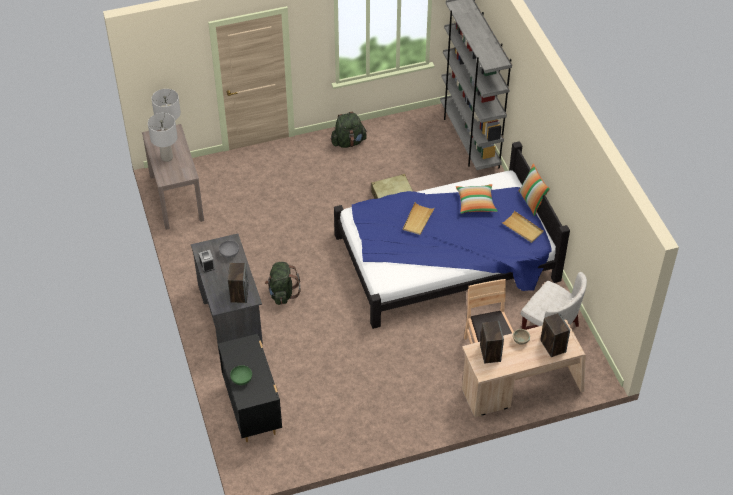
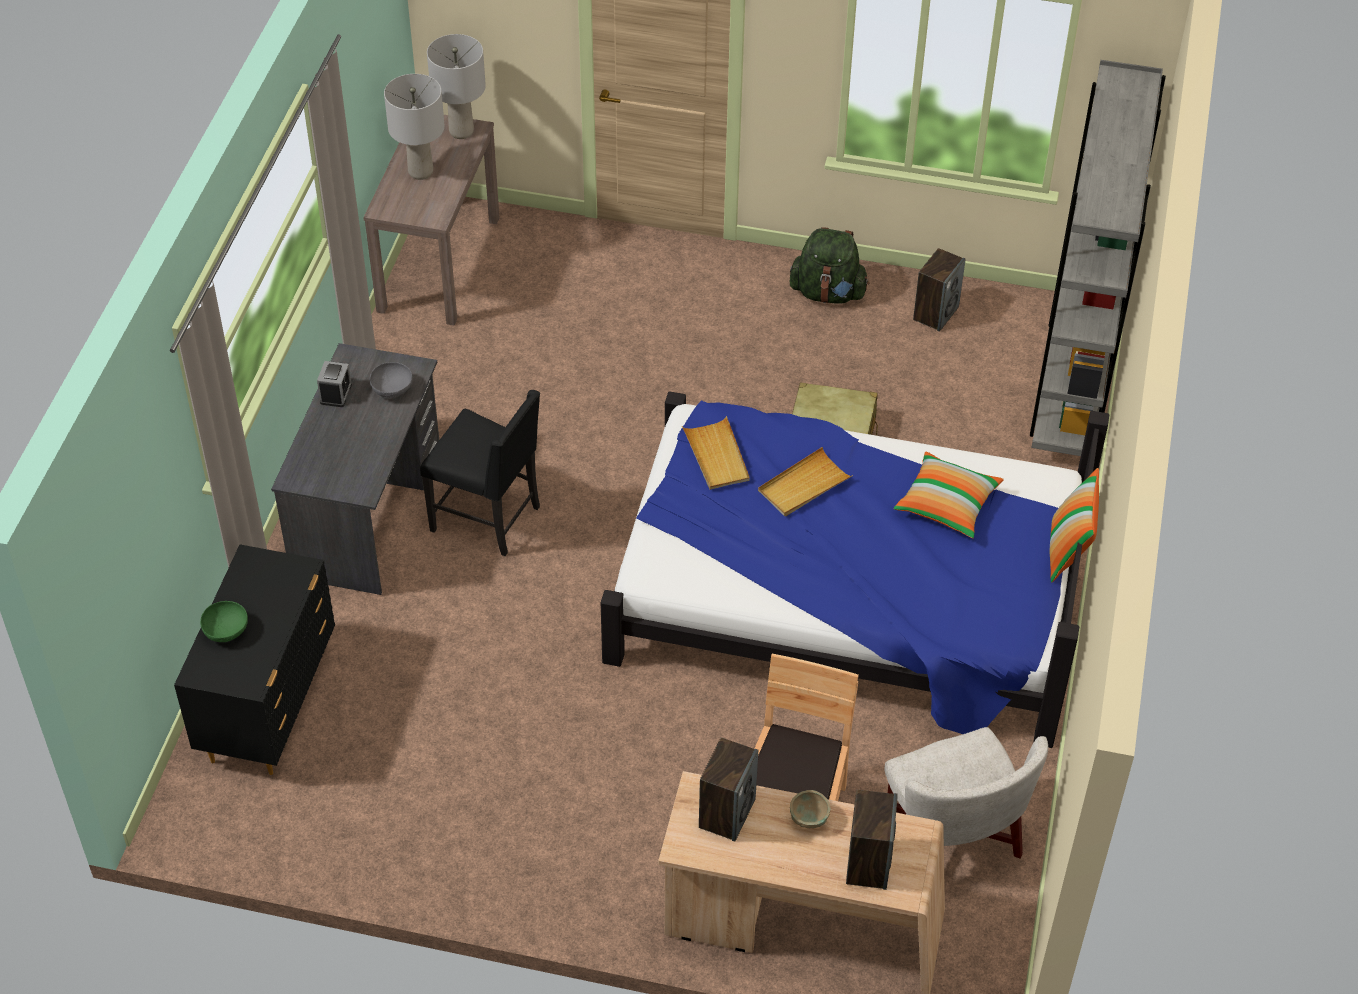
camera: 30 degrees right, 0 degrees up
(239, 294) = (349, 471): speaker -> speaker (935, 313)
(282, 293) = (488, 518): green backpack -> black chair
(522, 228) = (1005, 596): beige tray -> beige tray (716, 456)

